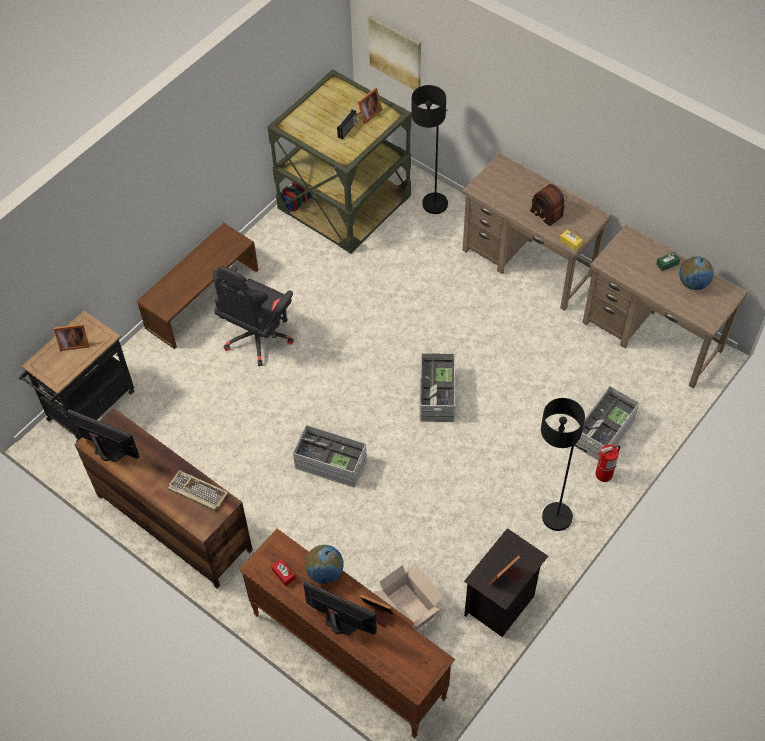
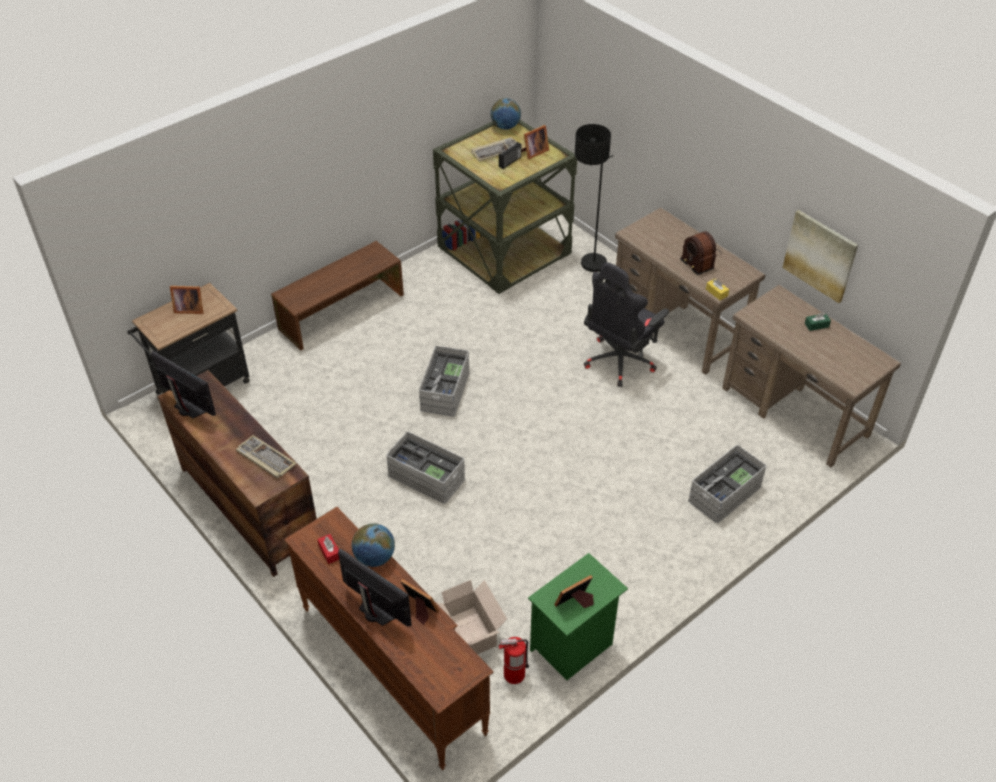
camera: 10 degrees right, 10 degrees down
(258, 336) = (386, 352): black office chair -> black office chair (620, 360)
(330, 118) = (496, 151): none -> keyboard
(395, 53) = (572, 100): picture -> picture (820, 255)
(437, 395) = (554, 431): grey storage box -> grey storage box (445, 391)
(501, 604) = (573, 646): black nightstand -> green nightstand
(549, 512) = (647, 562): black floor lamp -> none
(603, 474) = (715, 535): fire extinguisher -> fire extinguisher (514, 675)
(693, 283) = (841, 346): globe -> globe (505, 127)

